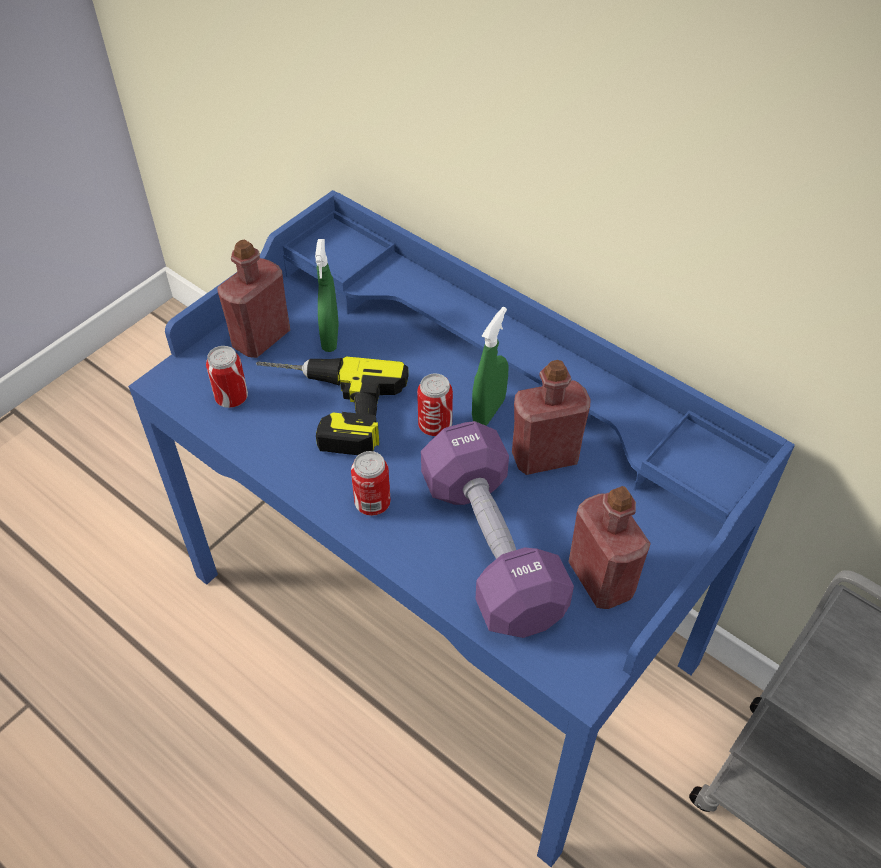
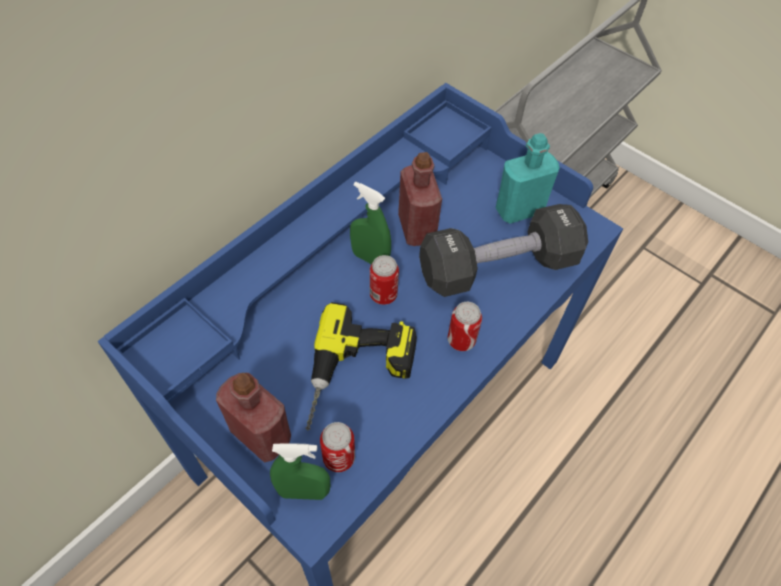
camera: 90 degrees left, 5 degrees up
(330, 337) = (270, 372): green spray bottle -> green spray bottle (304, 492)
(491, 547) = (498, 267): purple dumbbell -> black dumbbell
(601, 579) = (519, 210): red bottle -> turquoise bottle

